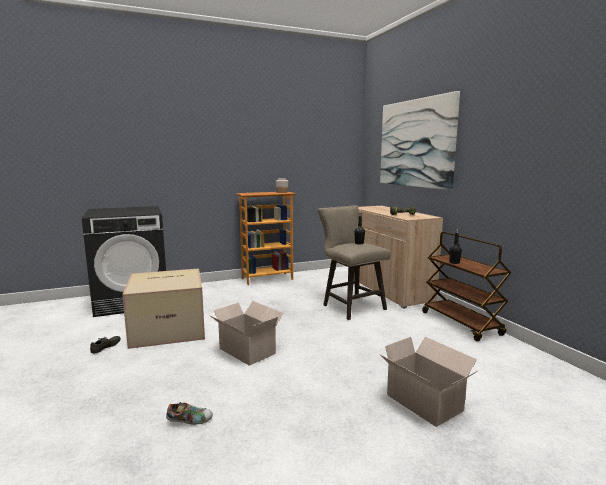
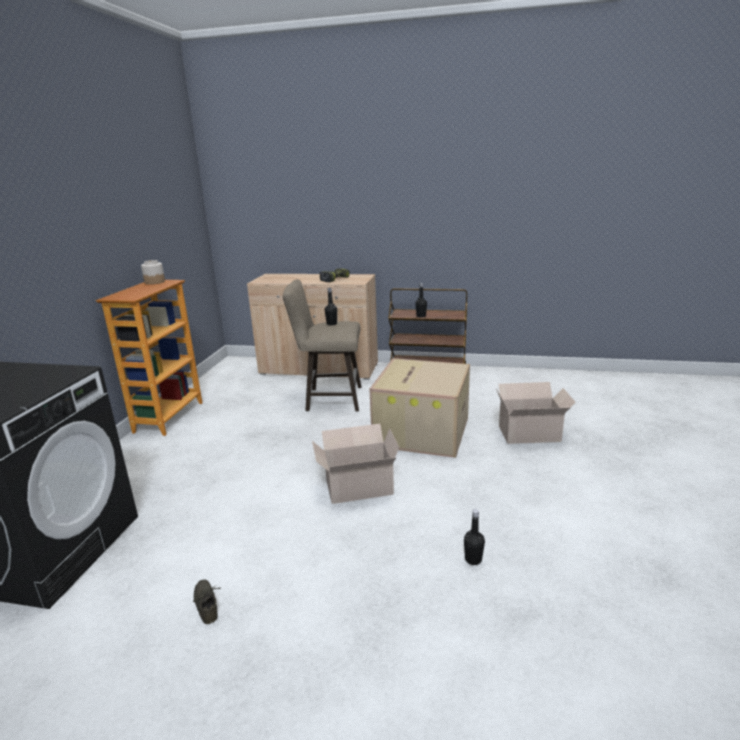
camera: 55 degrees left, 10 degrees up
(169, 328) = (220, 531): cardboard box -> cardboard box (421, 431)
(190, 421) = (473, 559): shoe -> black bottle
(415, 143) = (313, 193): picture -> none

